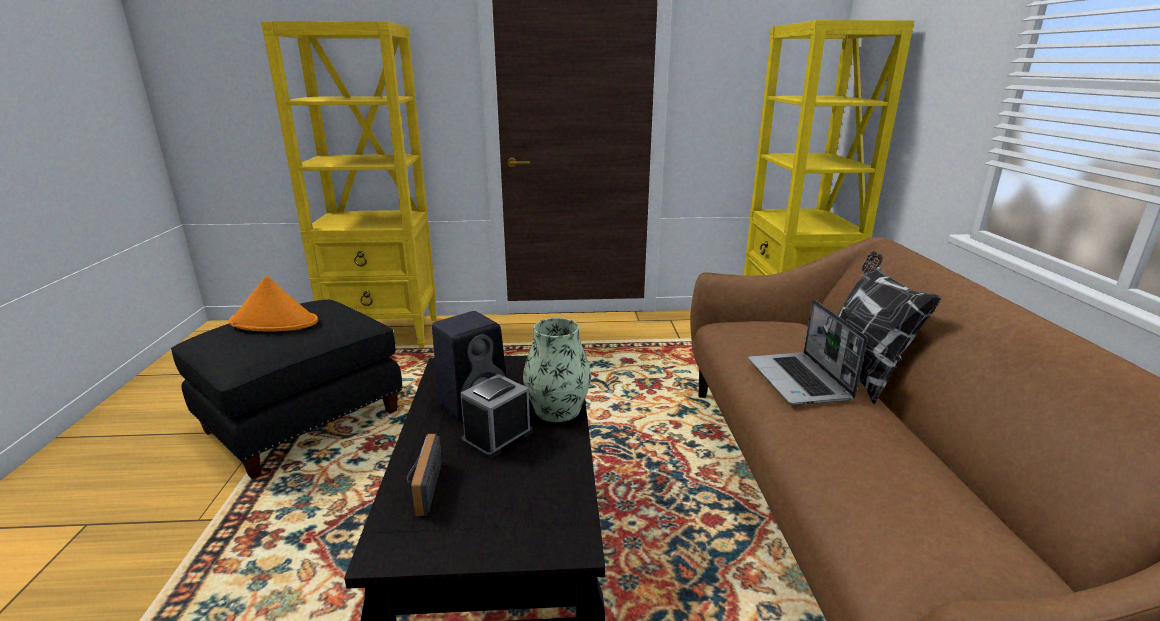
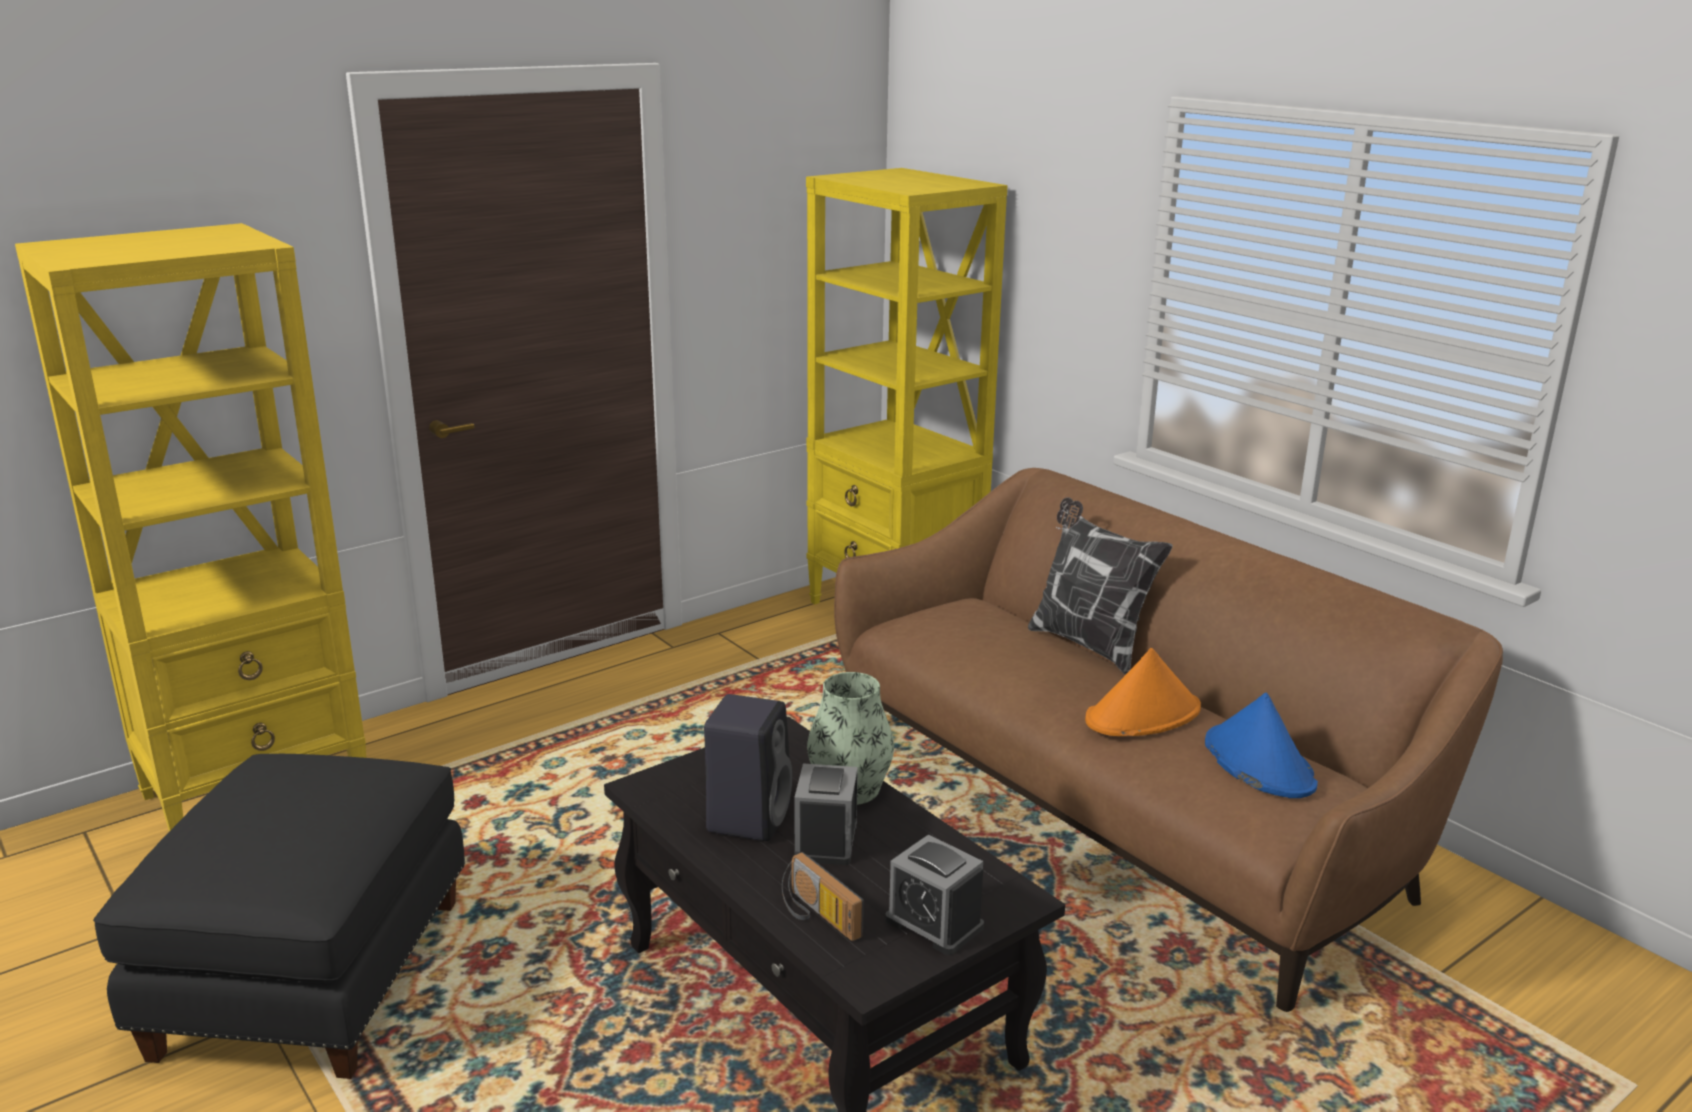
camera: 35 degrees left, 0 degrees up
(275, 322) = (274, 814): orange hat -> orange hat (1143, 715)
(485, 531) = (934, 923): none -> alarm clock
(800, 380) = (1044, 672): laptop -> none
(943, 518) = (1258, 763): none -> blue hat

